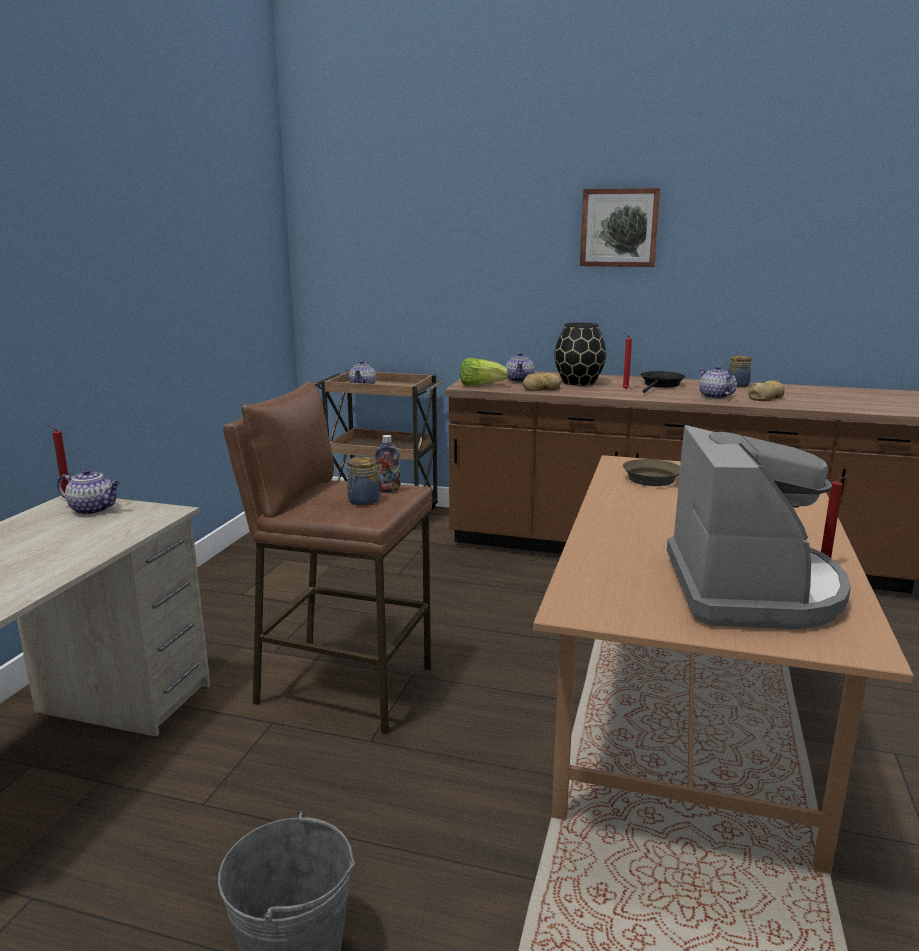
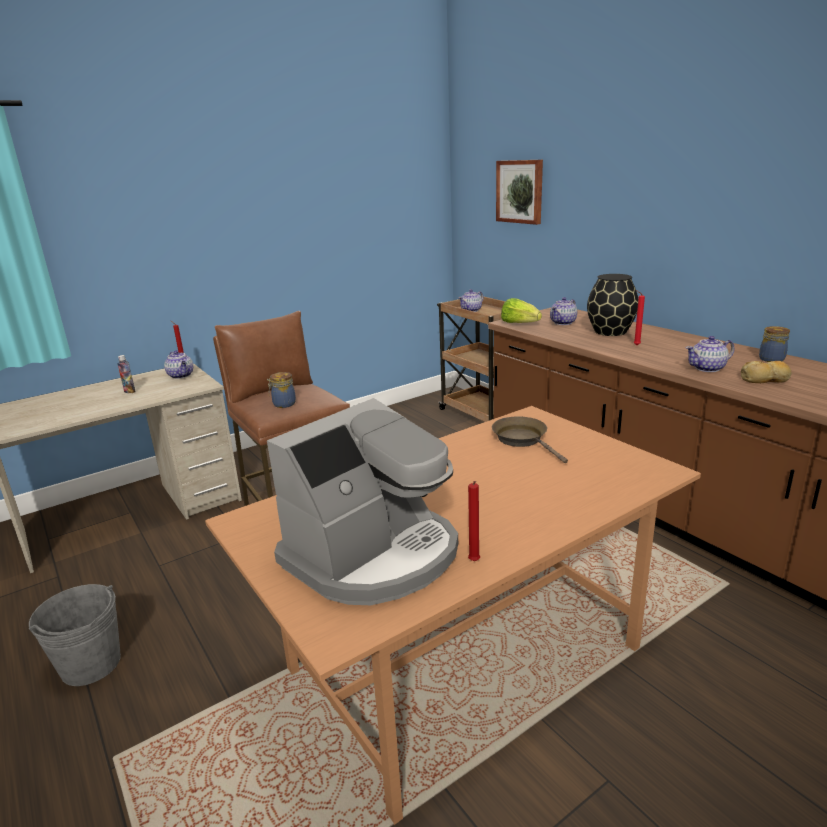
camera: 40 degrees right, 5 degrees up
(388, 490) = (313, 400): bottle -> bottle (129, 391)
(540, 389) = (560, 334): bread -> none
(619, 228) = (683, 178): picture -> picture (520, 191)
(661, 385) = (684, 346): black frying pan -> none
(715, 397) = (708, 368): teapot -> teapot turned 120 degrees counterclockwise

